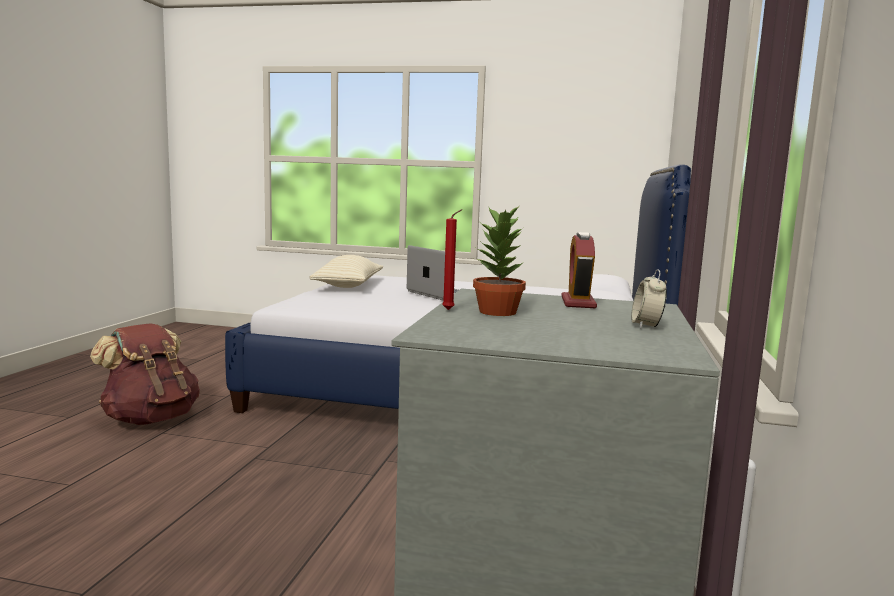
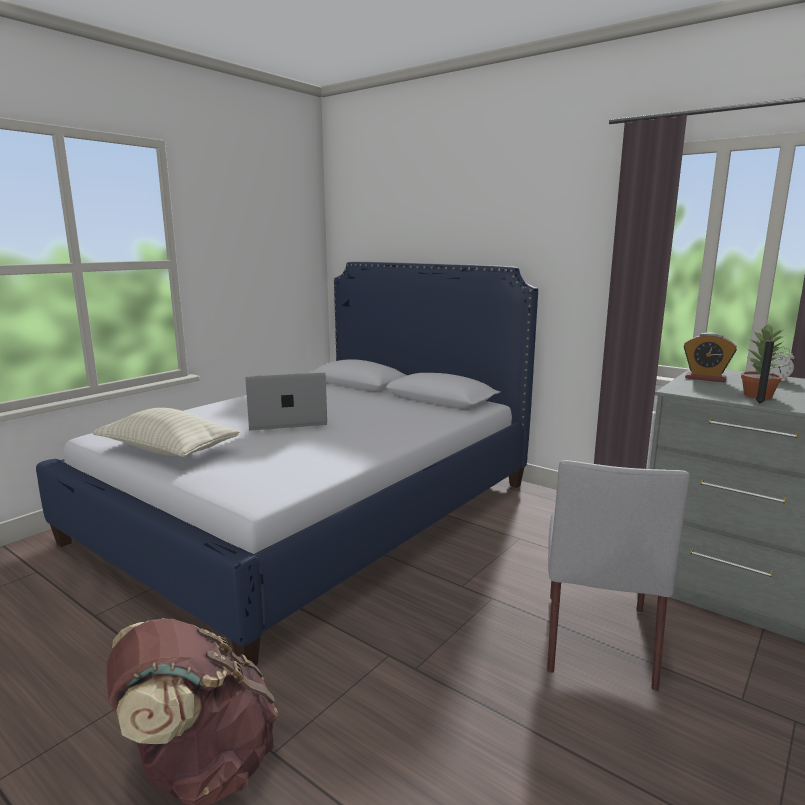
camera: 65 degrees left, 5 degrees up
(336, 531) = (597, 637): none -> grey chair
(450, 310) = (760, 403): red candle -> black candle

